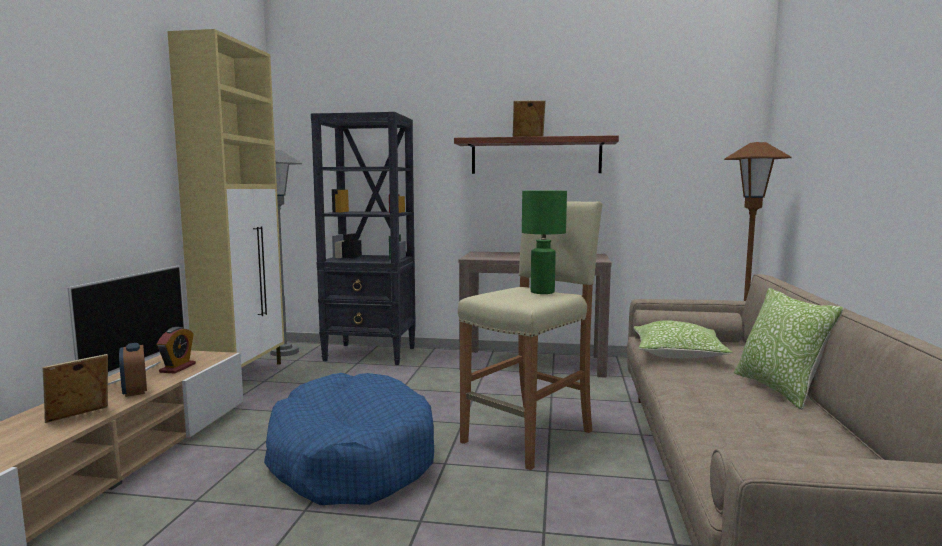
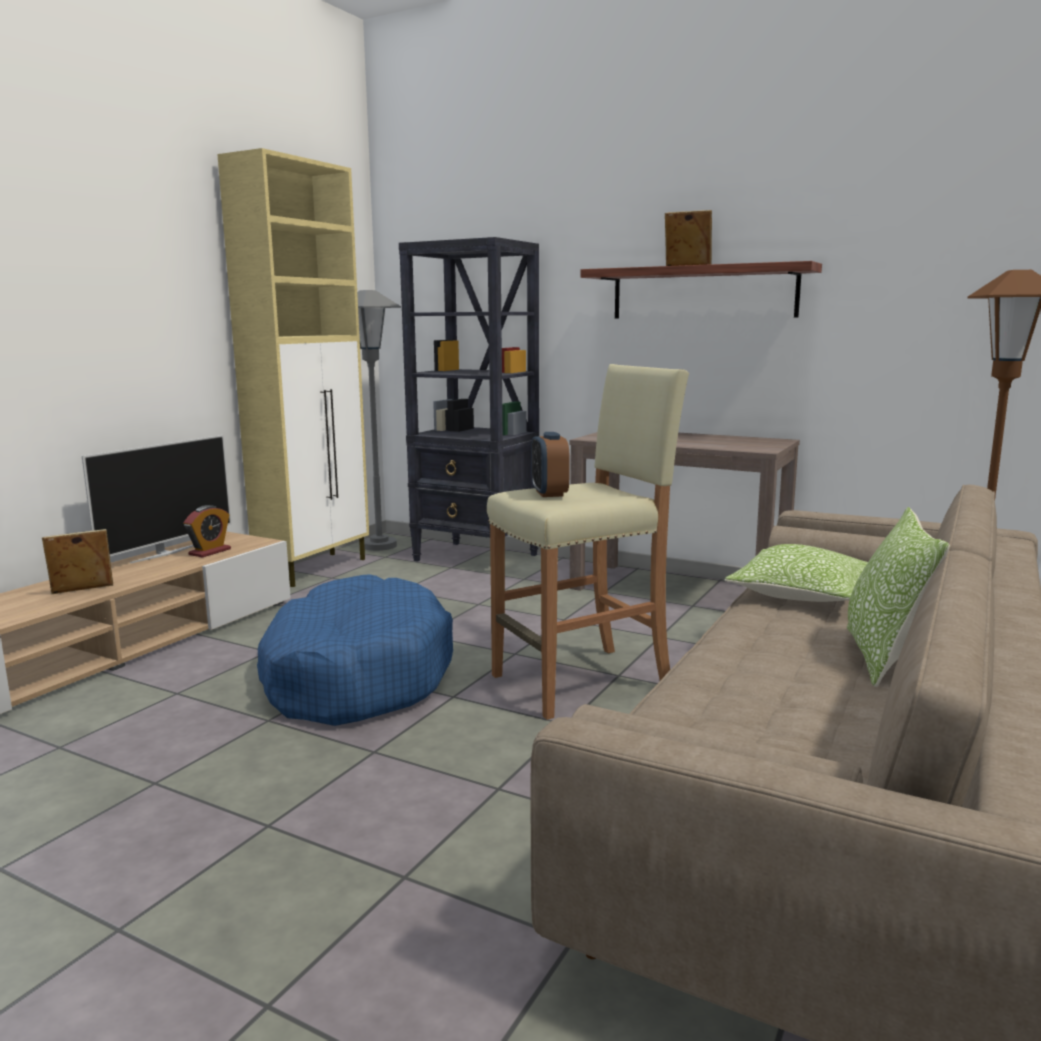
camera: 20 degrees right, 5 degrees up
(135, 391) = (150, 572): alarm clock -> alarm clock (549, 493)
(542, 292) = (602, 492): green table lamp -> none

